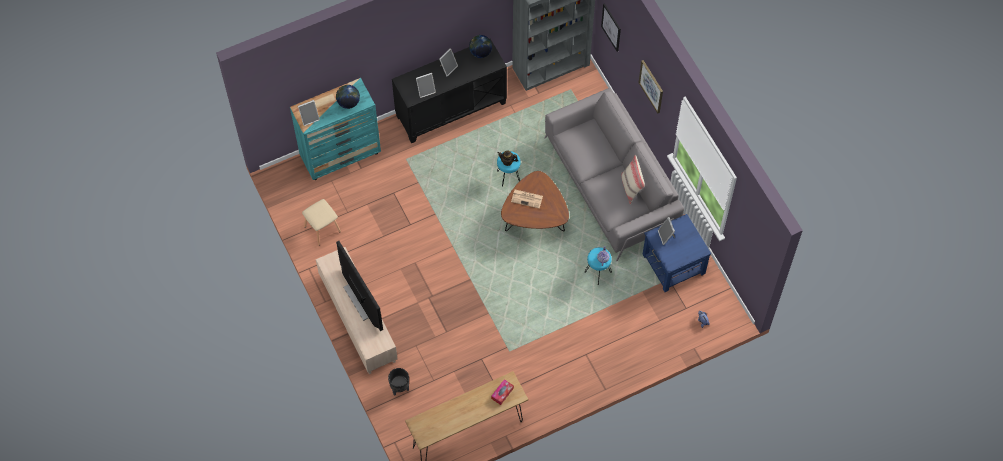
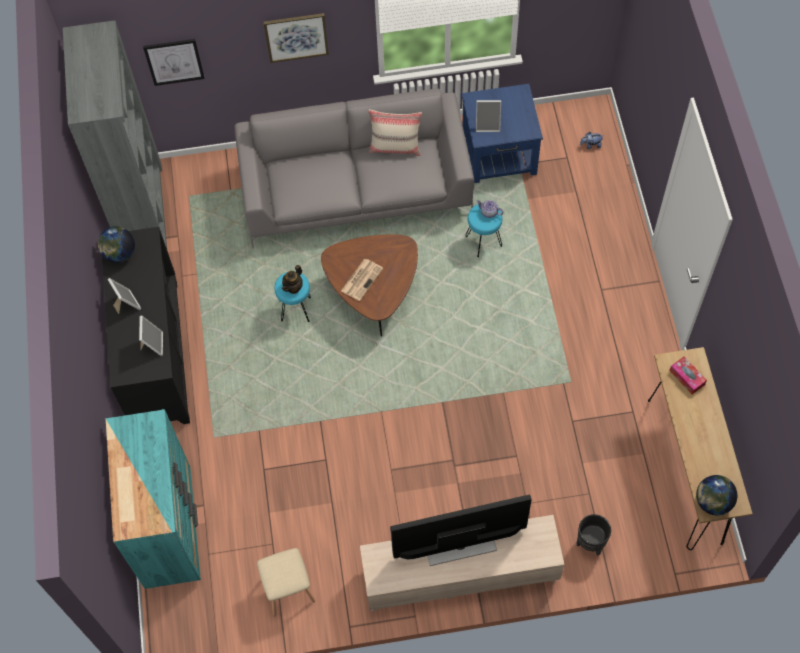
camera: 70 degrees left, 0 degrees up
(309, 118) = (148, 514): picture frame -> none
(348, 103) = (145, 447): globe -> globe (712, 502)

